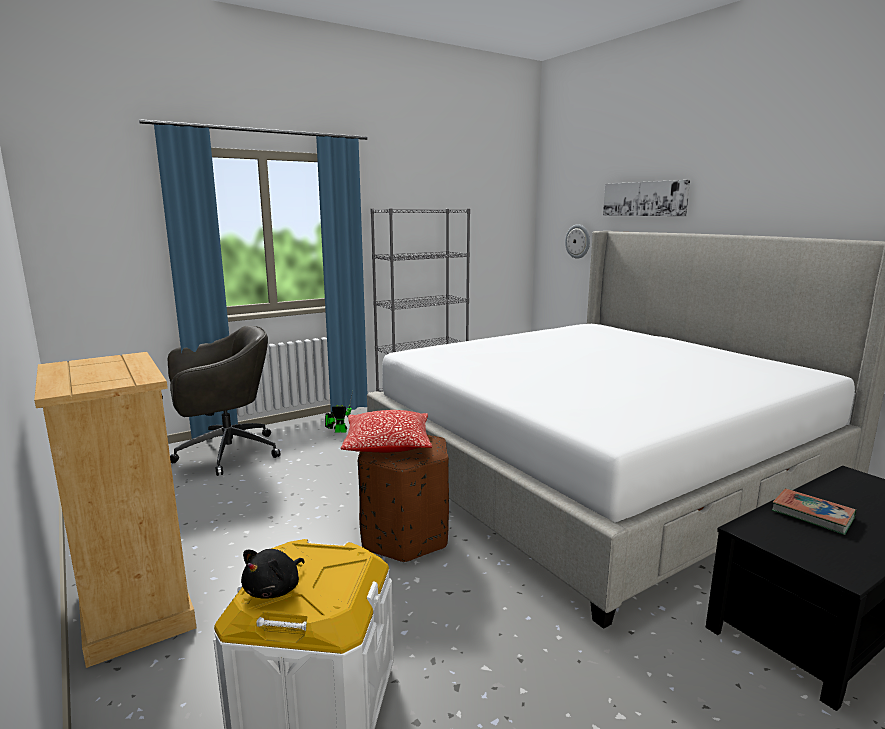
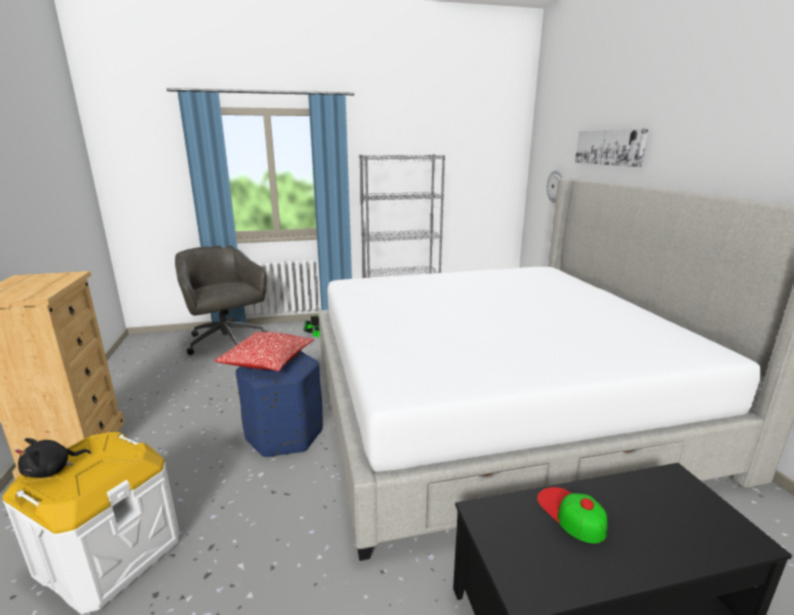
camera: 20 degrees right, 5 degrees up
(225, 453) = (226, 342): grey office chair -> grey office chair turned 120 degrees counterclockwise
(405, 536) = (285, 435): brown ottoman -> blue ottoman
(812, 515) = (571, 513): book -> cap

